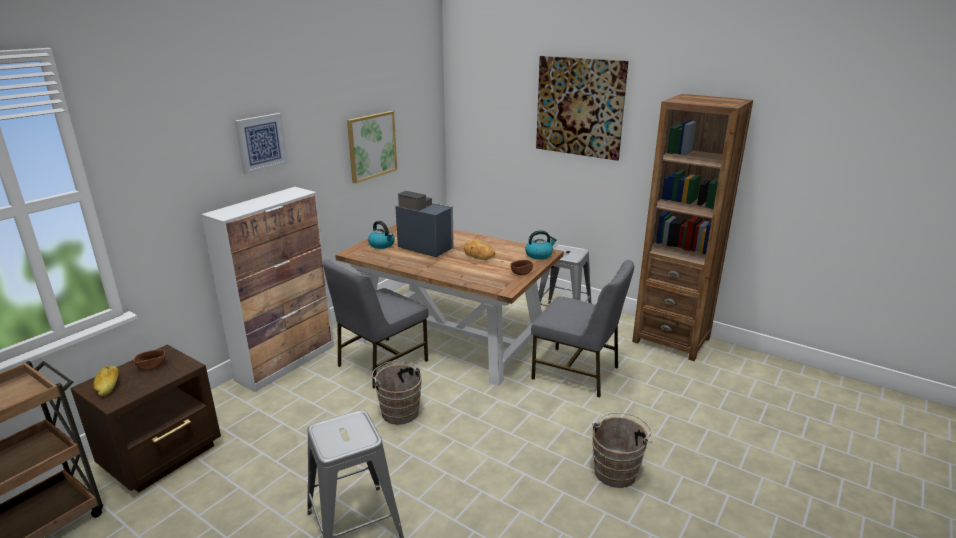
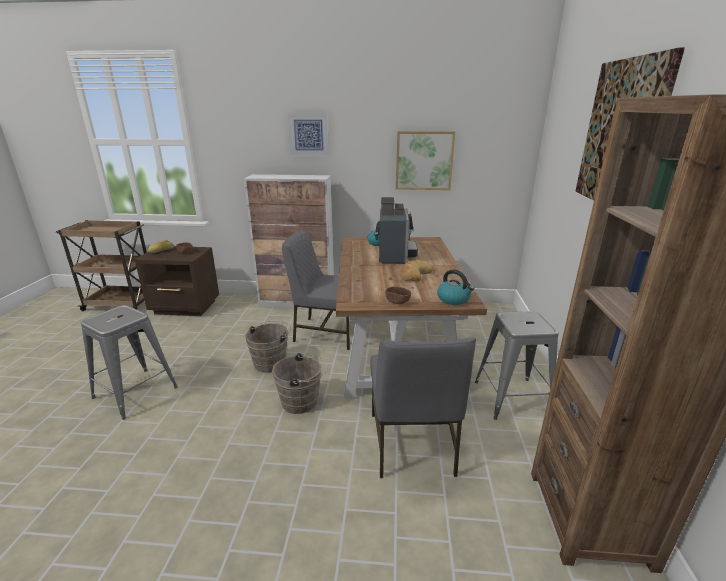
camera: 60 degrees right, 0 degrees up
(616, 470) = (251, 535): brown bucket -> brown bucket (302, 402)

